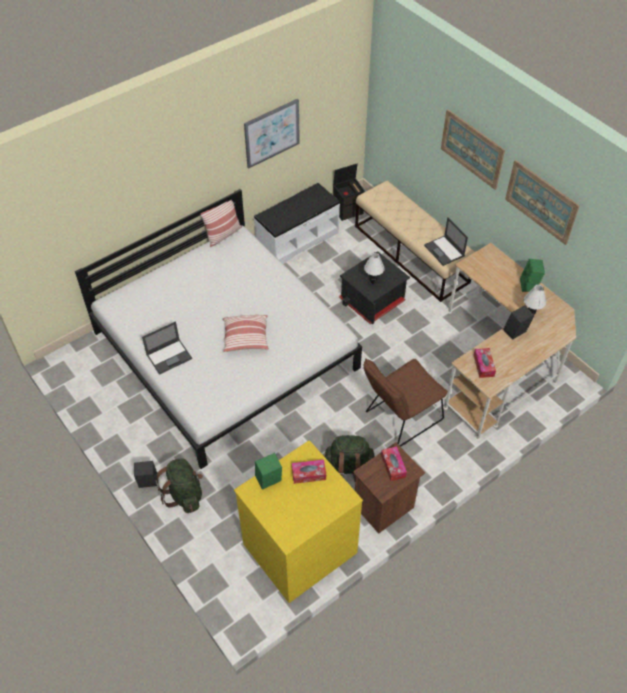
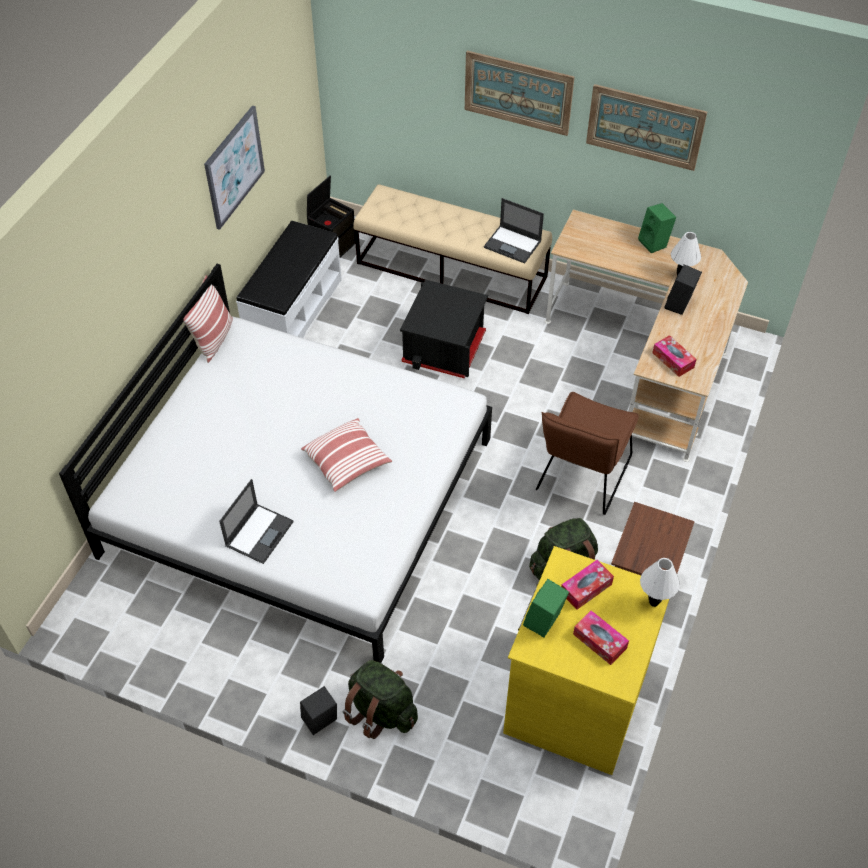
camera: 30 degrees left, 0 degrees up
(373, 282) = (448, 320): white table lamp -> white table lamp (654, 602)
(393, 466) = (653, 532): tissue box -> tissue box (599, 641)

